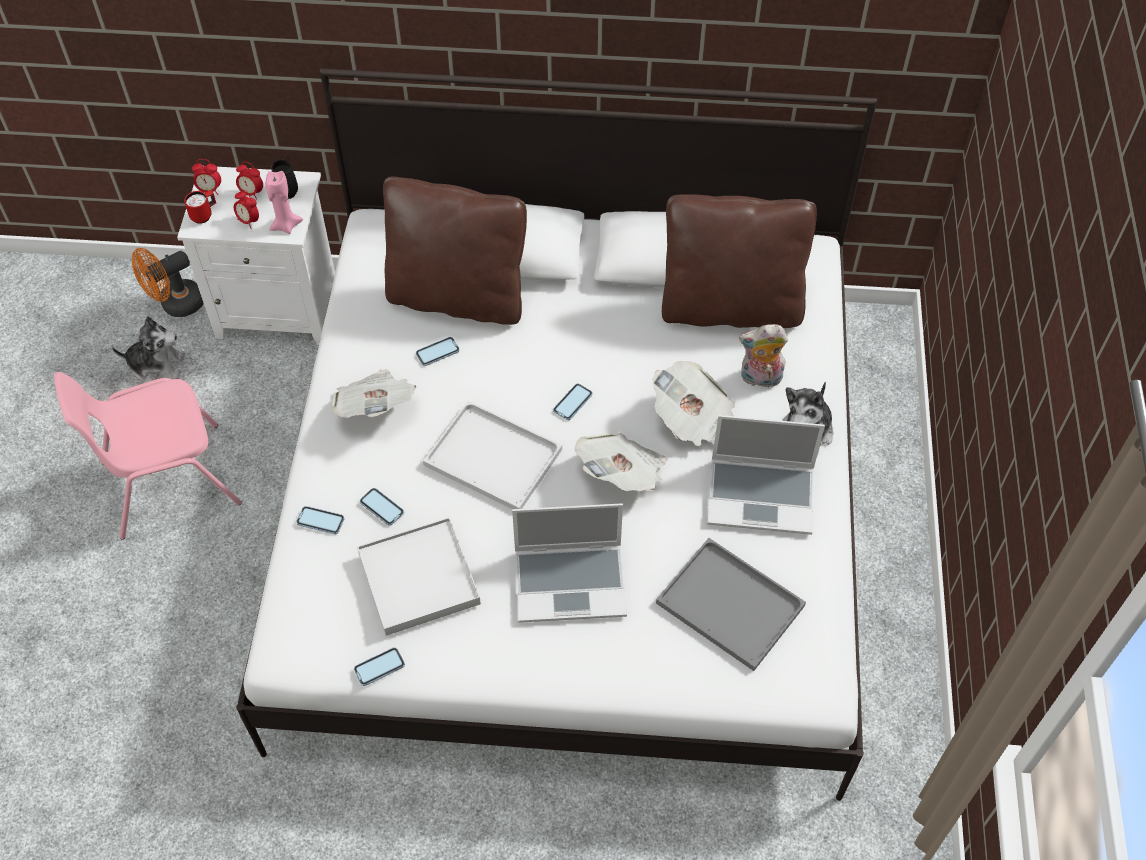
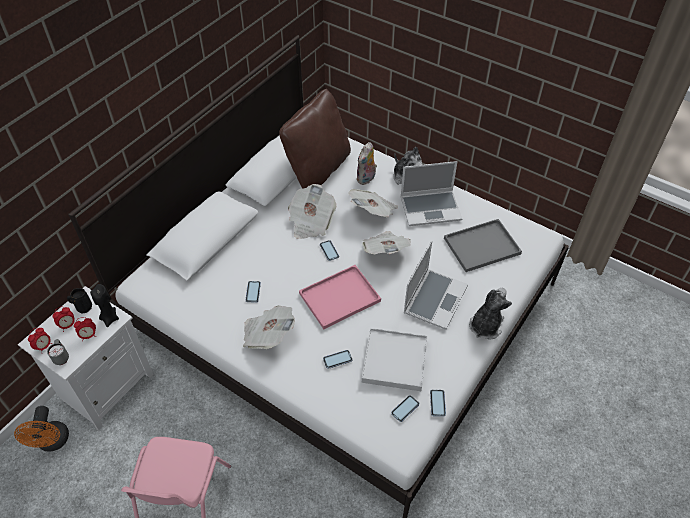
camera: 60 degrees left, 5 degrees down
(157, 365) = (90, 473): plush toy -> plush toy (485, 325)
(204, 215) = (61, 357): red mug -> grey mug
(286, 225) = (110, 318): pink candle -> black candle
(320, 521) = (326, 393): phone -> phone (405, 409)
(458, 297) = (223, 267): brown pillow -> none
(490, 457) = (339, 298): white tray -> pink tray
(614, 352) = (311, 222): none -> newspaper
(762, 496) = (431, 208): laptop -> laptop turned 45 degrees clockwise

